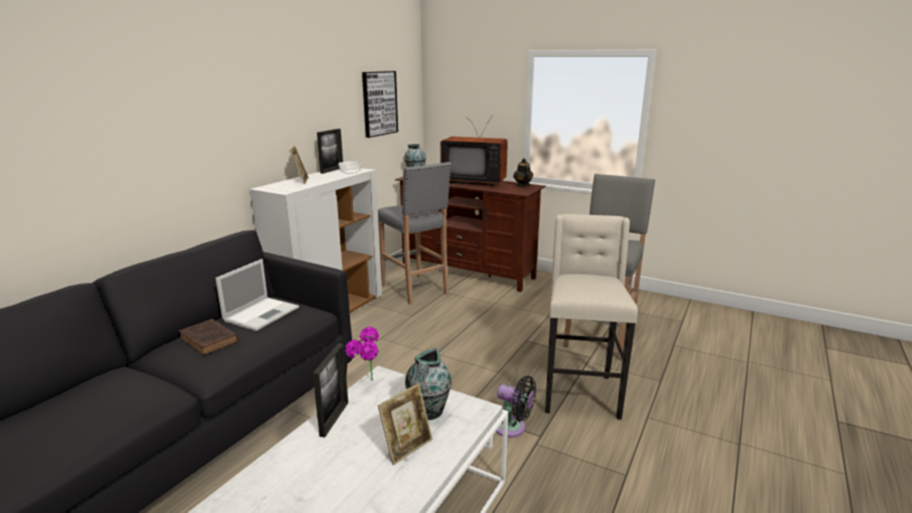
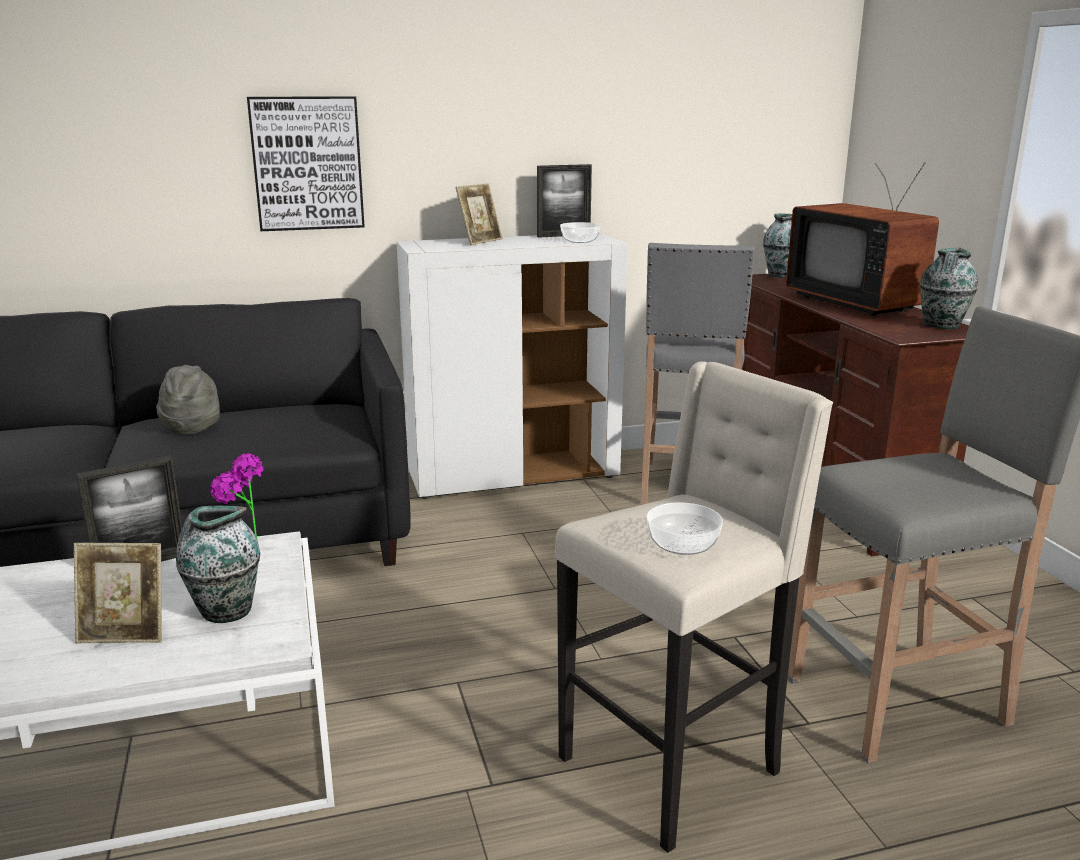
camera: 45 degrees right, 0 degrees up
(210, 340) = (192, 426): brown book -> grey hat
(262, 313) = (290, 417): laptop -> none
(379, 103) = (715, 128): picture -> picture (307, 163)
(512, 428) = (475, 747): black fan -> none
(522, 185) = (941, 325): teapot -> vase
(605, 290) = (681, 545): none -> bowl

